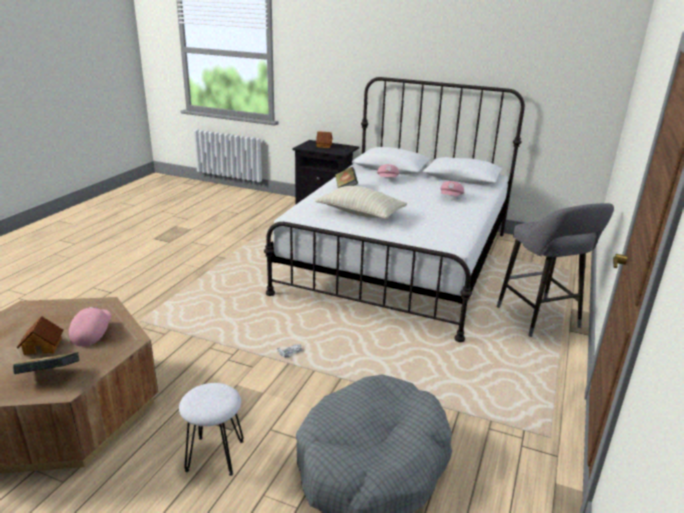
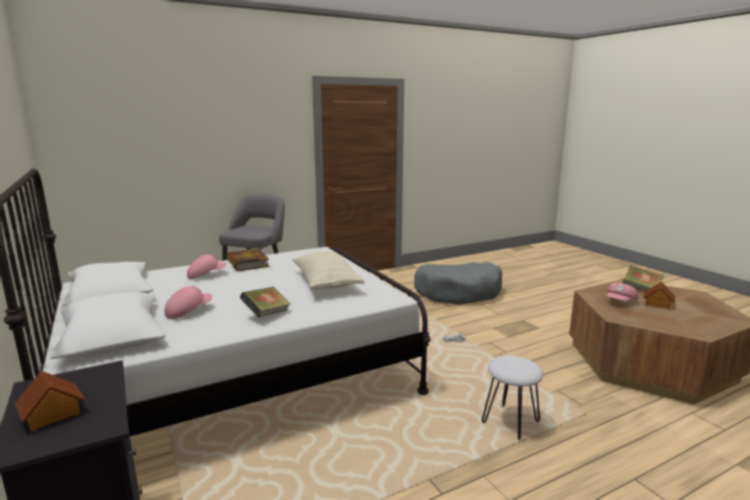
camera: 140 degrees left, 10 degrees down
(215, 456) = (537, 314): white stool -> white stool (510, 423)
(458, 212) = (247, 263): none -> book

